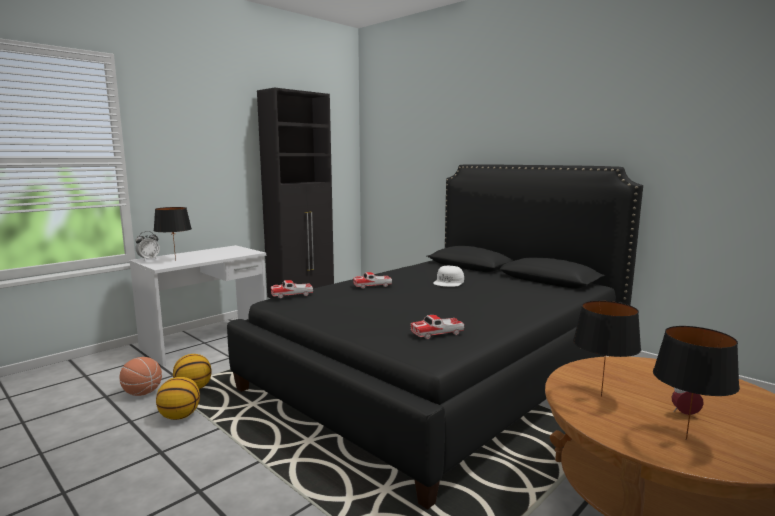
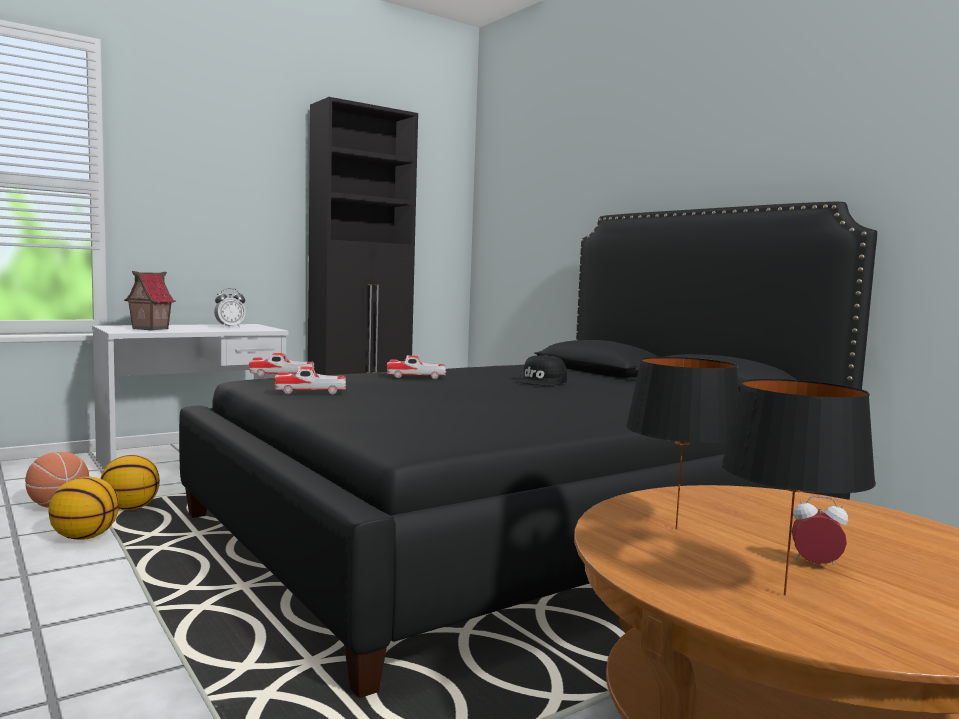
camera: 10 degrees right, 5 degrees down
(148, 259) = (118, 326): alarm clock -> alarm clock (230, 327)
(175, 261) = (150, 329): black table lamp -> toy house
(437, 333) = (449, 424): toy car -> toy car (311, 391)
(449, 282) = (541, 381): white cap -> black cap

